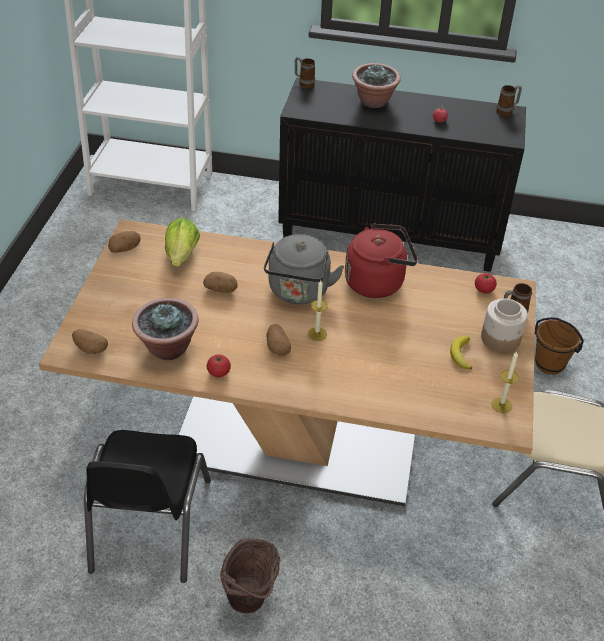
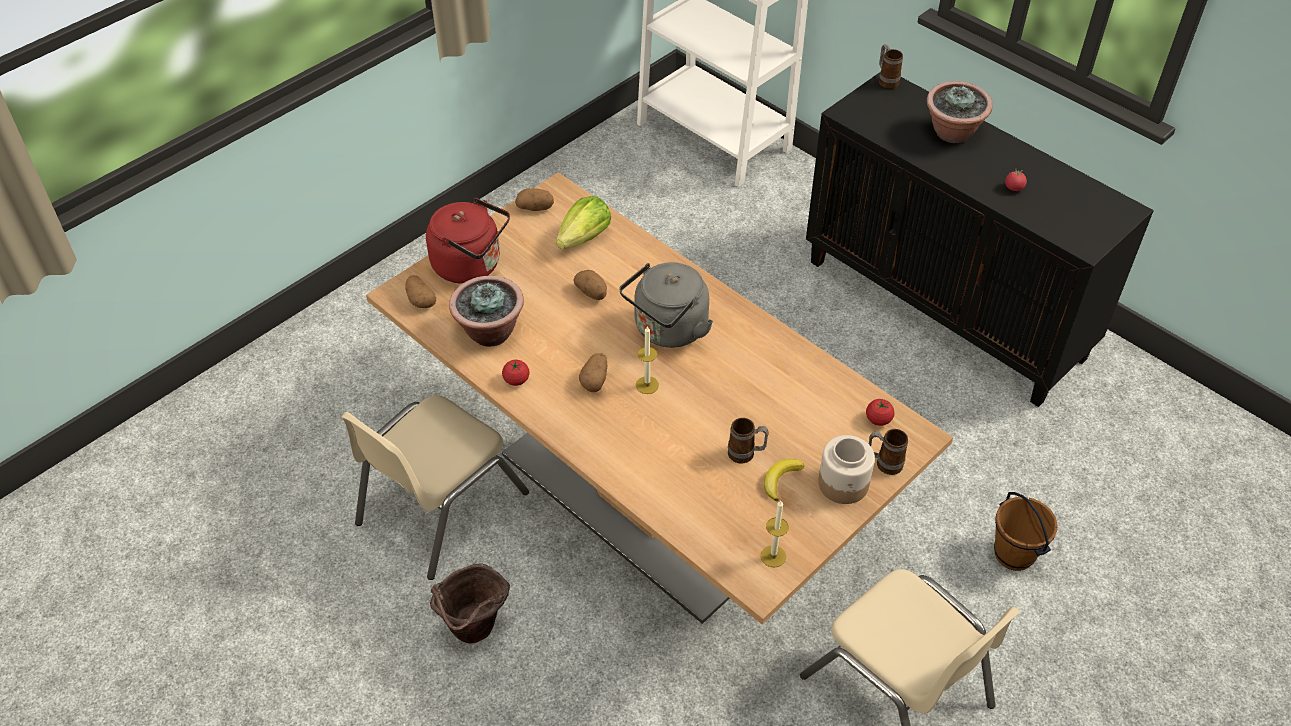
camera: 35 degrees right, 5 degrees up
(149, 525) = (440, 507): black chair -> beige chair
(378, 282) = (764, 356): red kettle -> red kettle (471, 265)
(507, 111) = (1119, 207): mug -> mug (746, 454)

